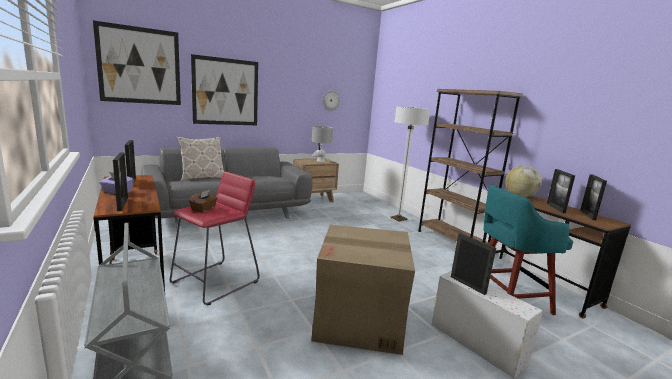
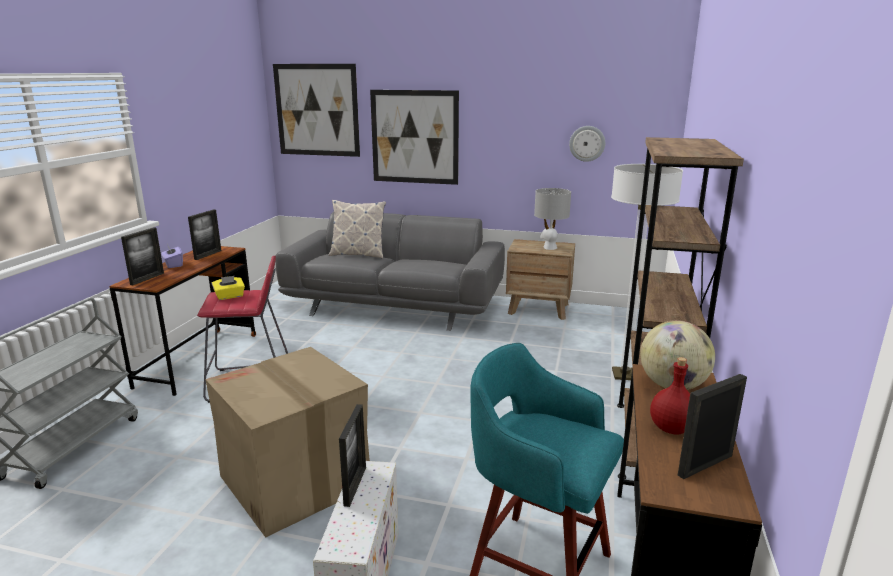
camera: 45 degrees right, 5 degrees up
(203, 209) = (229, 296): brown tissue box -> yellow tissue box
(555, 208) = (672, 429): picture frame -> red bottle

